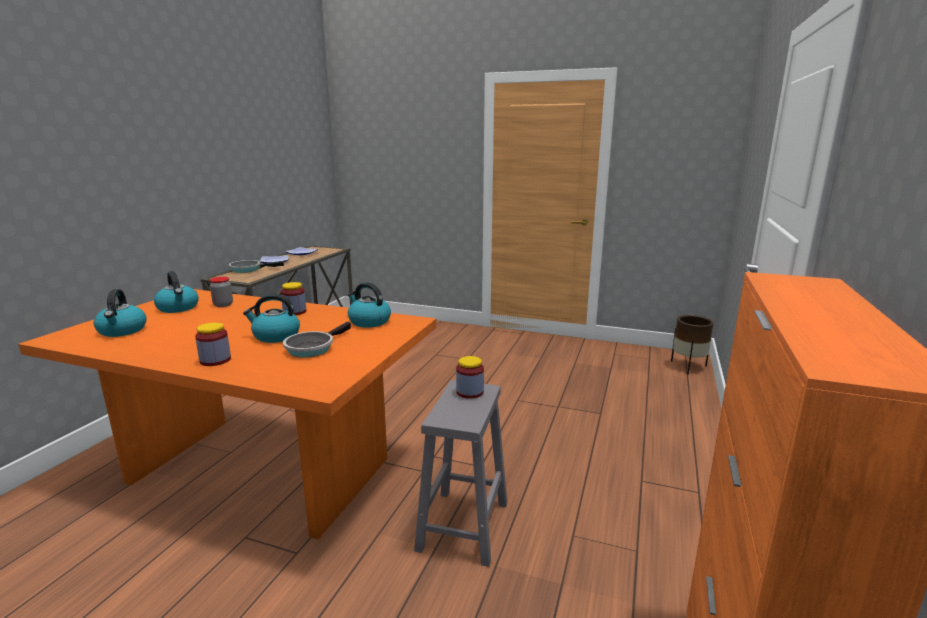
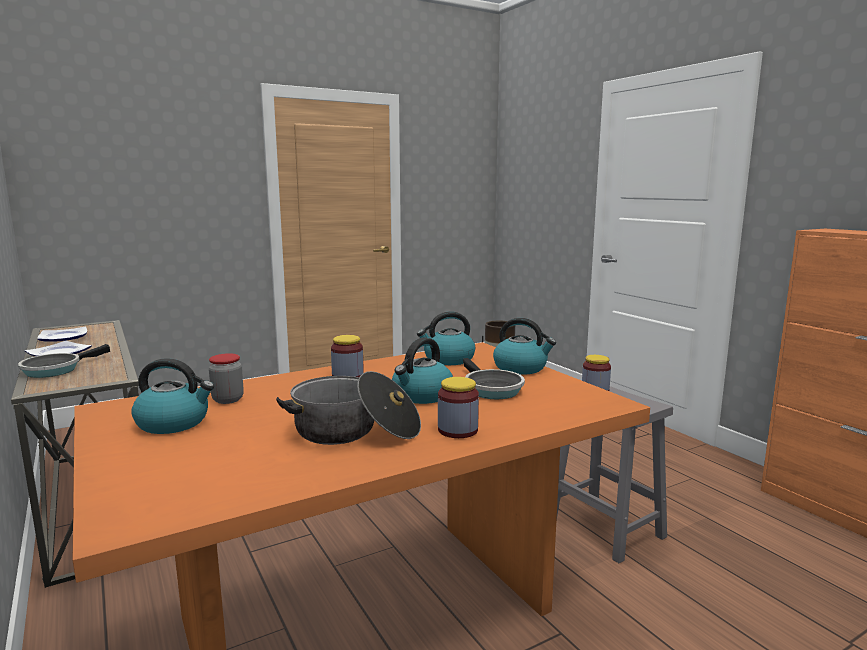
camera: 50 degrees left, 5 degrees down
(122, 331) = (208, 467): kettle -> kettle (521, 368)
(193, 340) = (355, 431): none -> cooking pot

